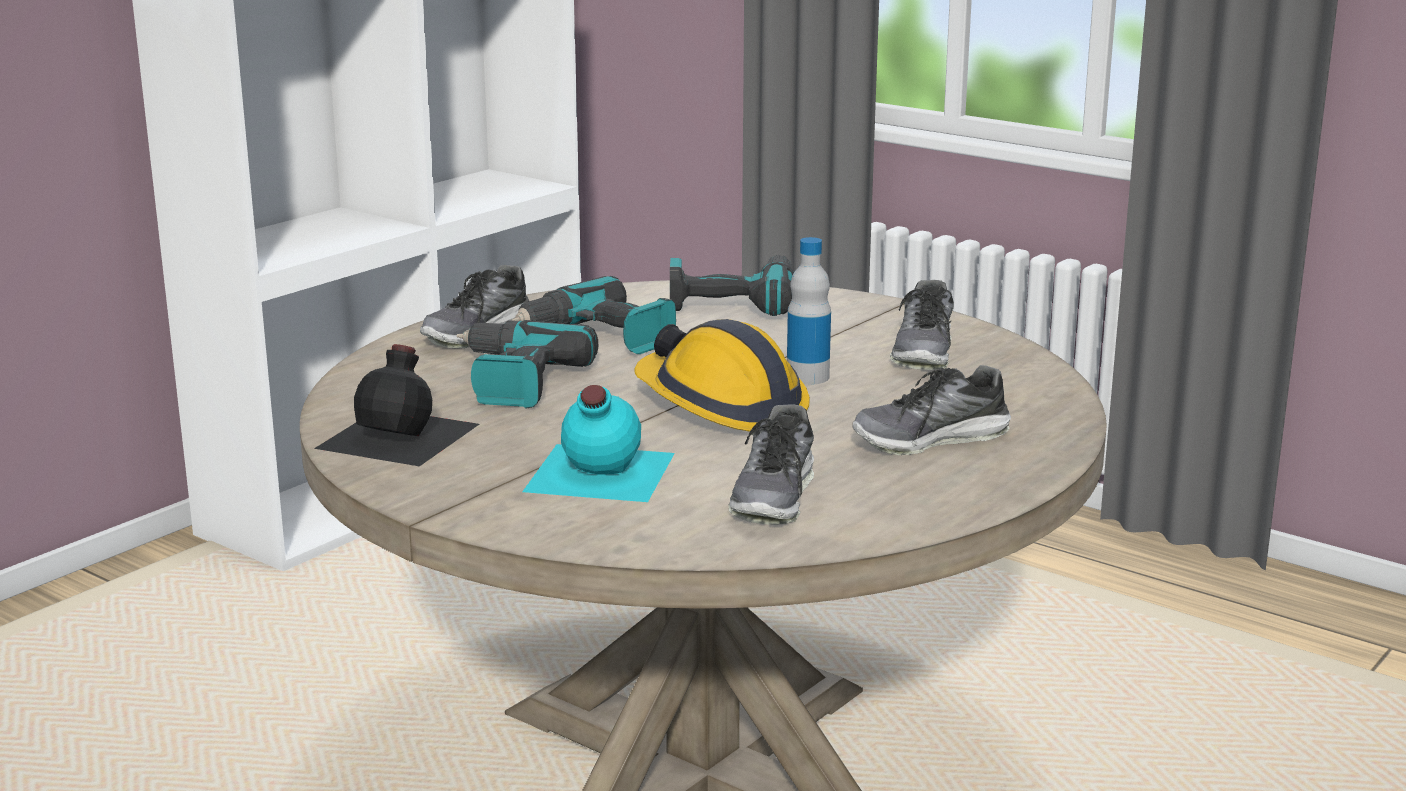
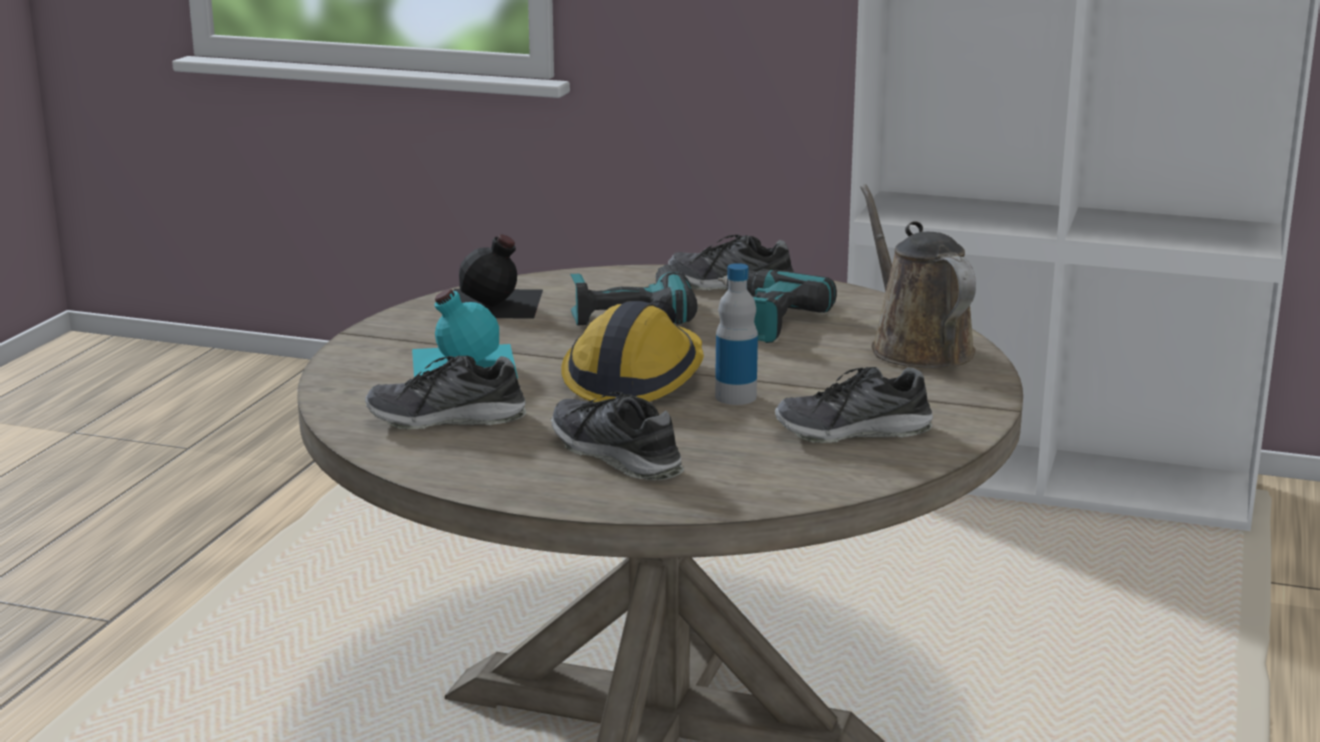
camera: 70 degrees right, 0 degrees up
(733, 302) = (916, 347): power drill -> brown watering can

